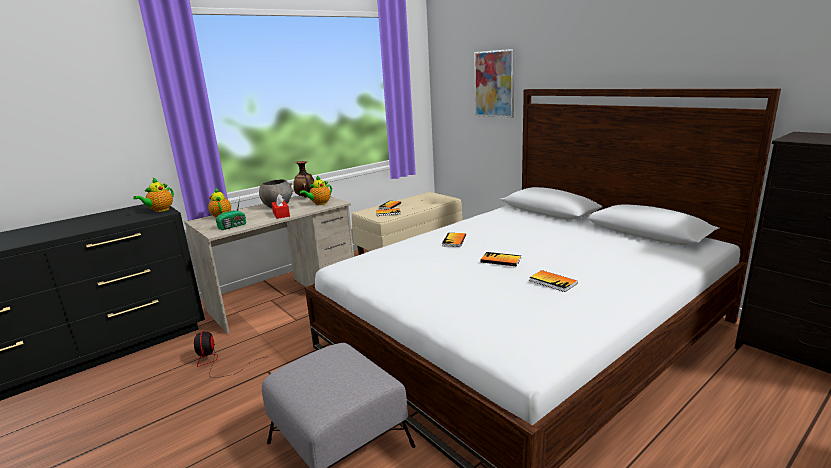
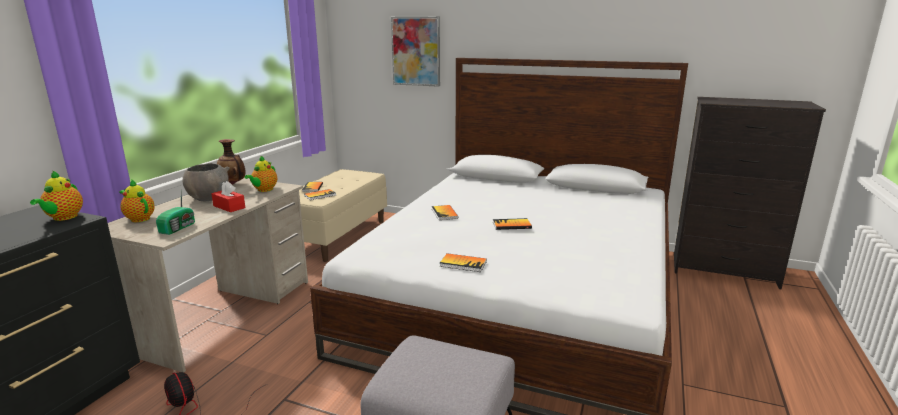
camera: 30 degrees left, 0 degrees up
(552, 282) = (575, 237): book -> book (463, 264)

